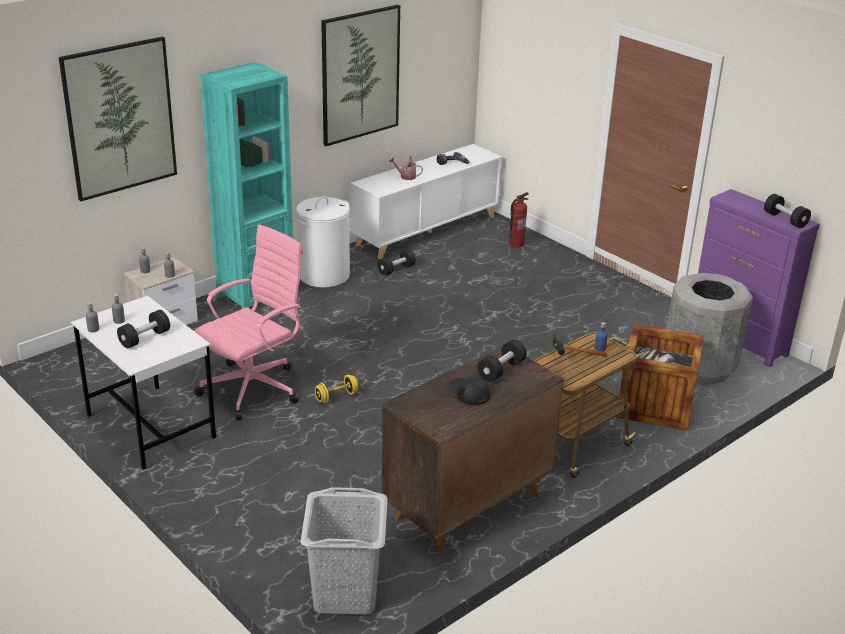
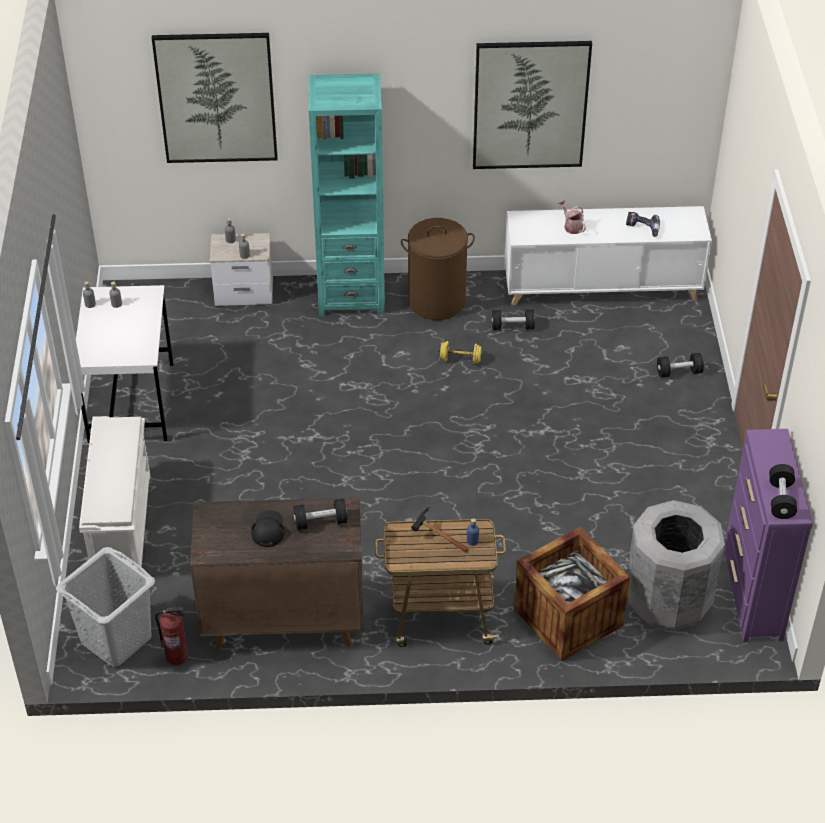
camera: 40 degrees right, 15 degrees up
(145, 338) = (116, 334): black dumbbell -> black dumbbell (679, 372)
(247, 511) = (121, 526): none -> white shoe rack
(254, 388) = (245, 405): pink office chair -> none
(324, 275) = (437, 301): white laundry basket -> brown laundry basket
(336, 397) = (300, 451): yellow dumbbell -> yellow dumbbell (460, 359)
(516, 244) = (675, 350): fire extinguisher -> fire extinguisher (177, 656)

